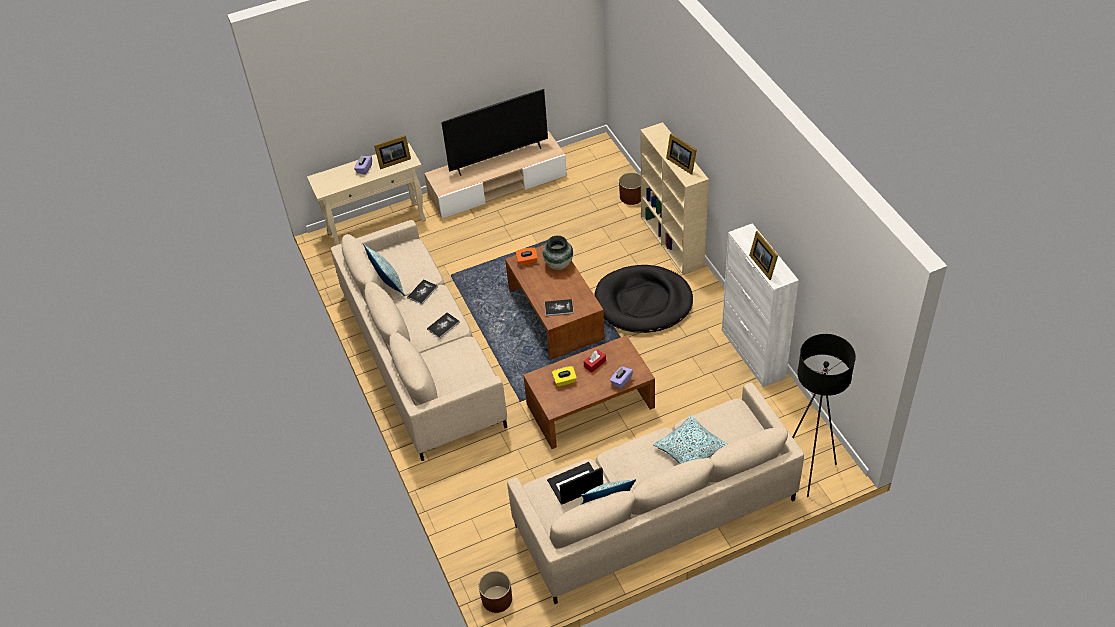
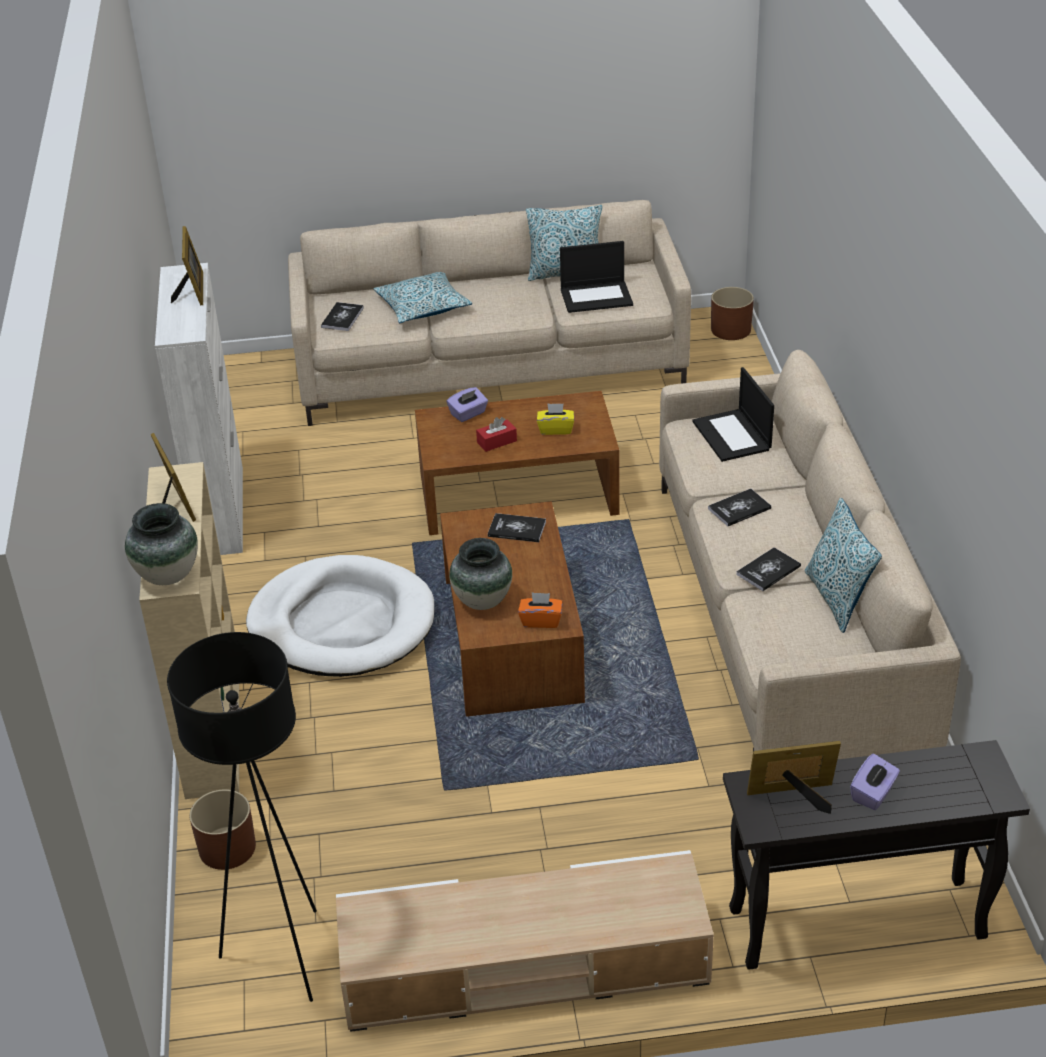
camera: 165 degrees left, 10 degrees down
(377, 226) = (854, 924): beige console table -> black console table
(456, 375) = (733, 436): none -> laptop
(498, 158) = (505, 927): television -> none
(643, 302) = (342, 623): black dog bed -> white dog bed
(659, 133) = (167, 575): none -> vase
(736, 423) = (342, 317): none -> book
(808, 471) = (263, 372): black floor lamp -> black floor lamp (282, 957)

